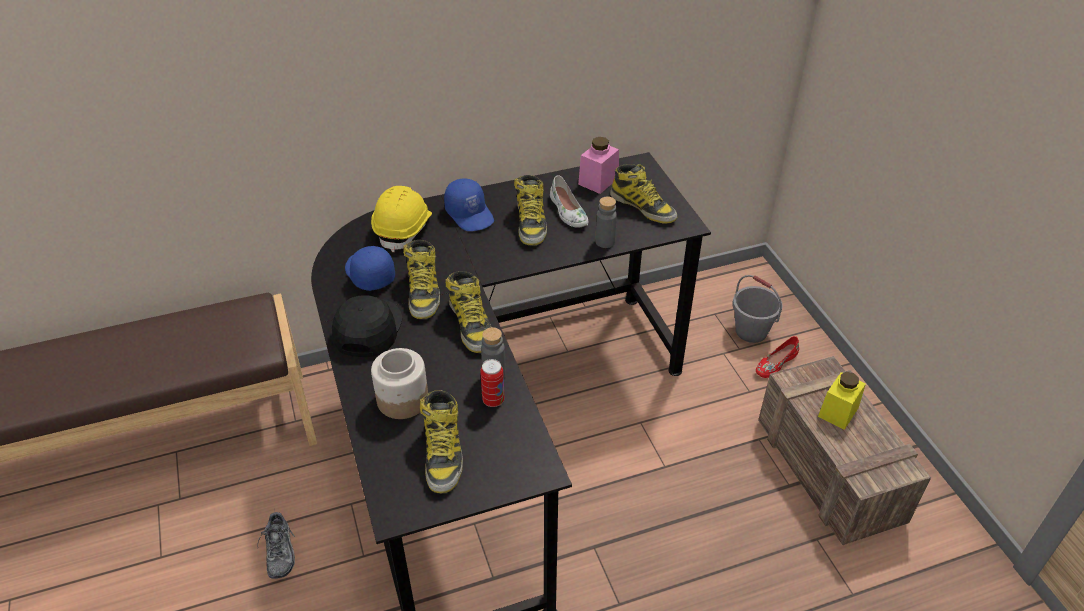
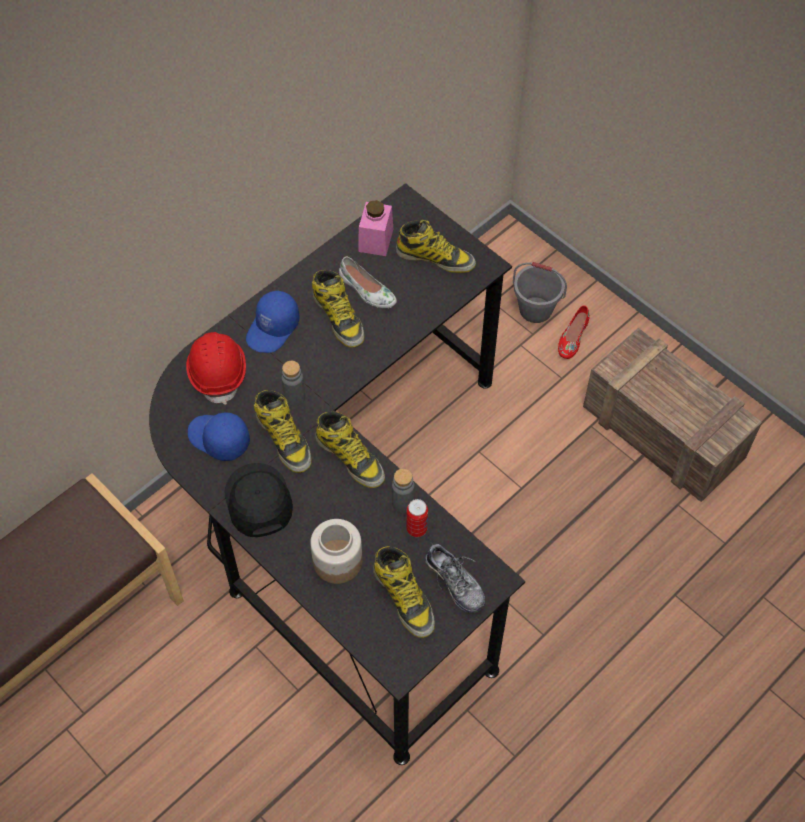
camera: 25 degrees left, 15 degrees up
(280, 551) = (218, 720): shoe -> shoe (455, 582)
(404, 229) = (218, 372): yellow hard hat -> red hard hat
(470, 214) = (273, 329): blue cap -> blue cap turned 90 degrees clockwise
(605, 242) = (421, 314): grey bottle -> grey bottle (294, 397)
(838, 412) = (665, 386): yellow jar -> none

